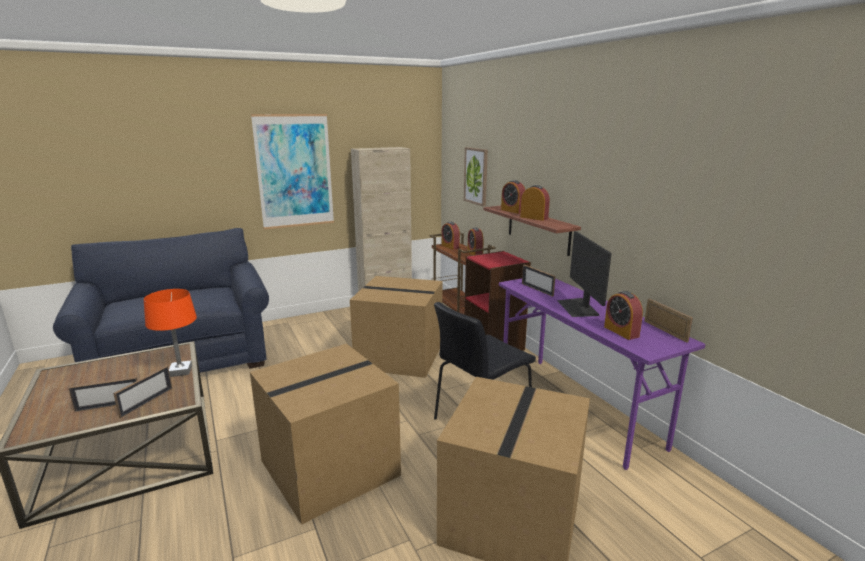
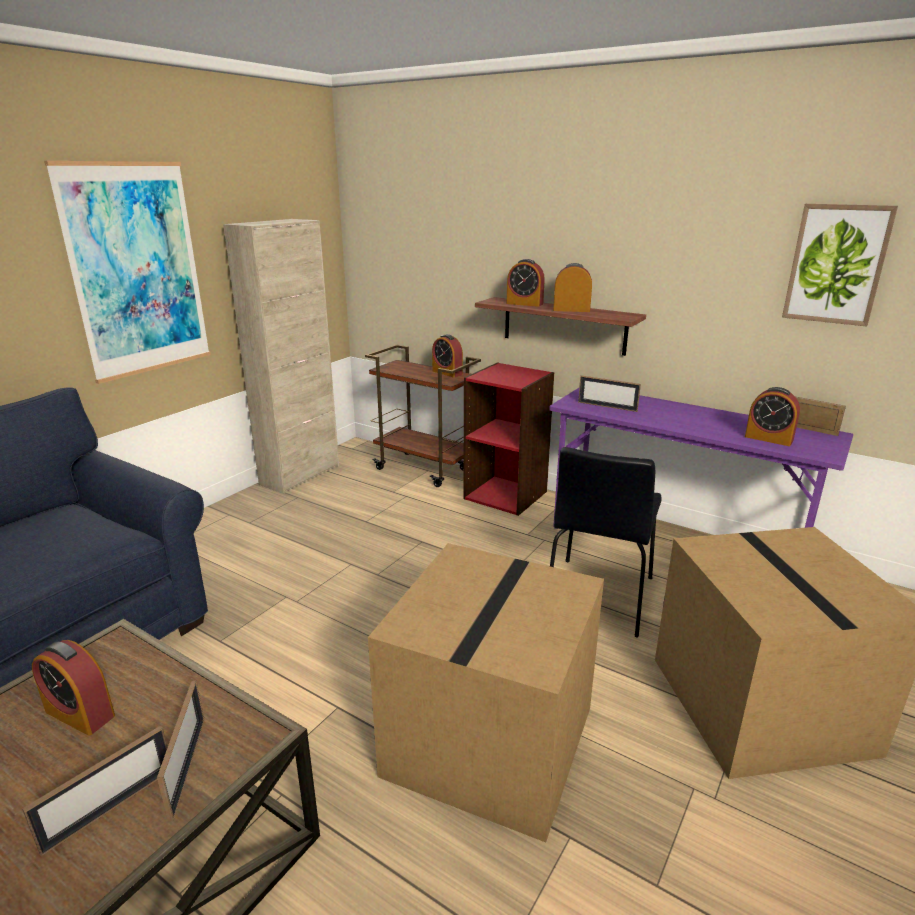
camera: 30 degrees left, 5 degrees up
(180, 371) = (177, 683): orange table lamp -> none
(398, 356) = (401, 544): cardboard box -> none
(450, 246) = (399, 368): alarm clock -> alarm clock (80, 713)
(476, 176) = (428, 258): picture -> picture (836, 264)
(578, 308) = (685, 420): monitor -> none

